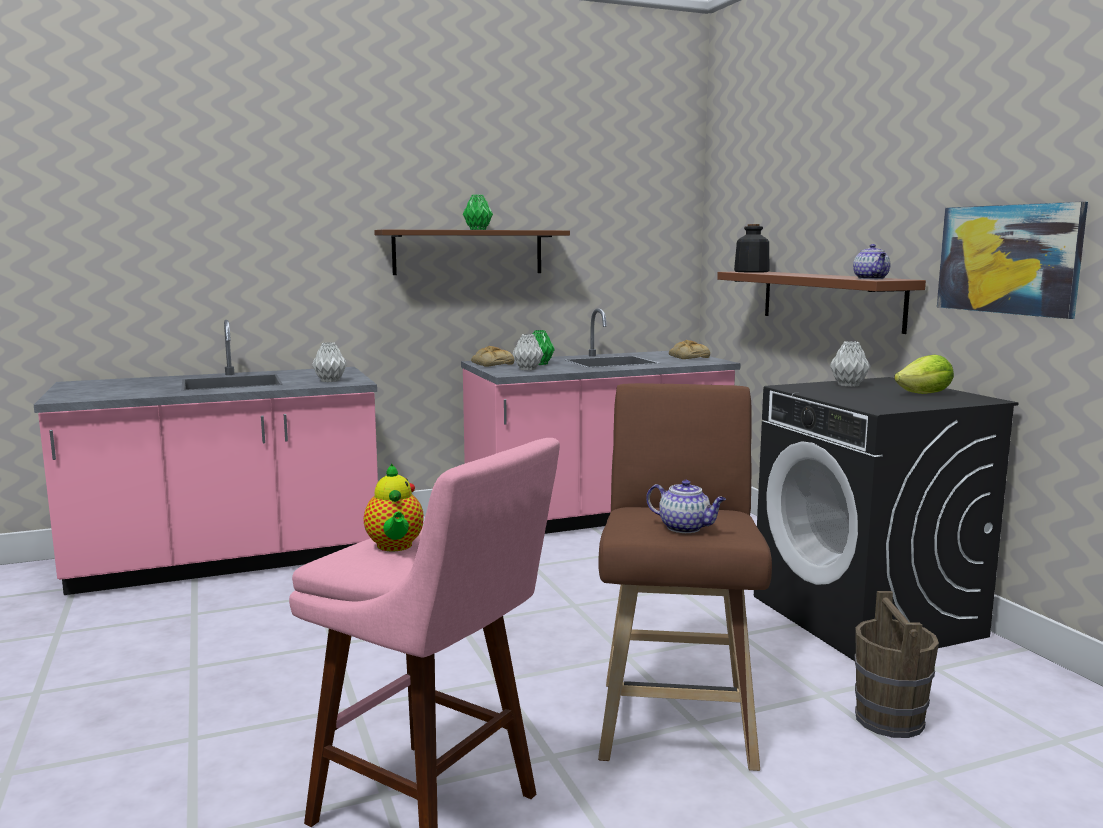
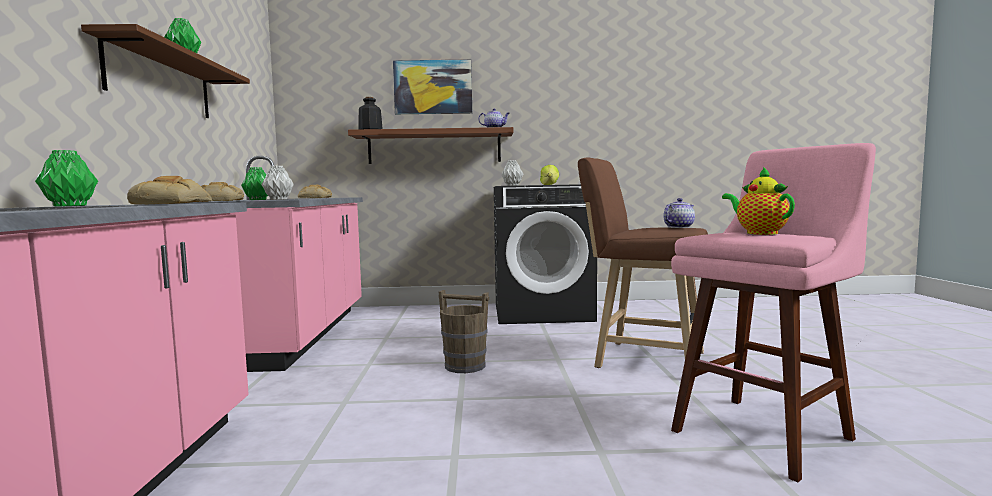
camera: 70 degrees left, 5 degrees down
(304, 374) = (70, 206): none -> green vase
(330, 381) = (173, 203): grey vase -> bread
(395, 547) = (758, 233): teapot -> teapot turned 120 degrees counterclockwise
(889, 719) = (653, 327): brown bucket -> brown bucket (464, 366)
(1008, 259) = (562, 118): picture -> picture (433, 87)

